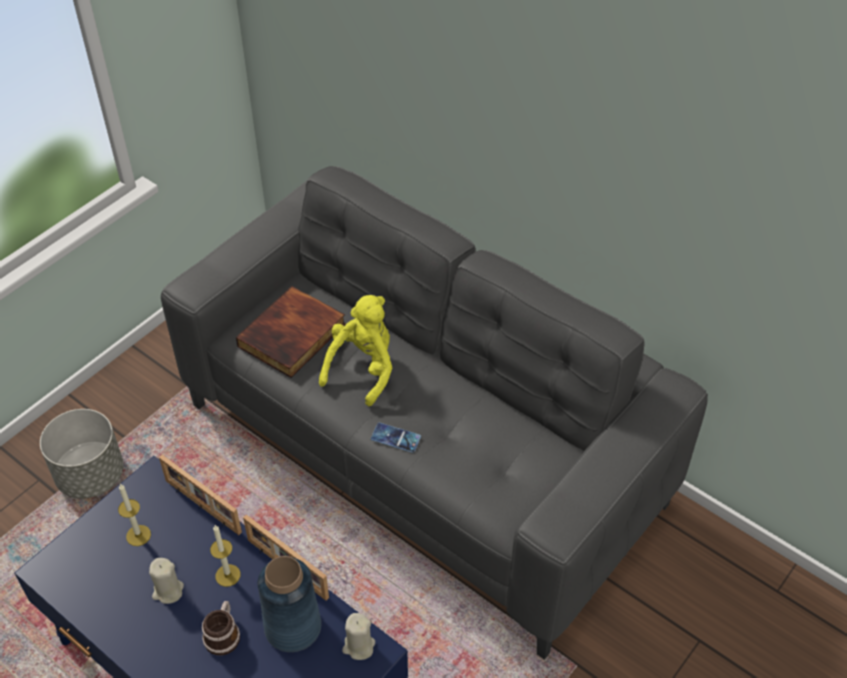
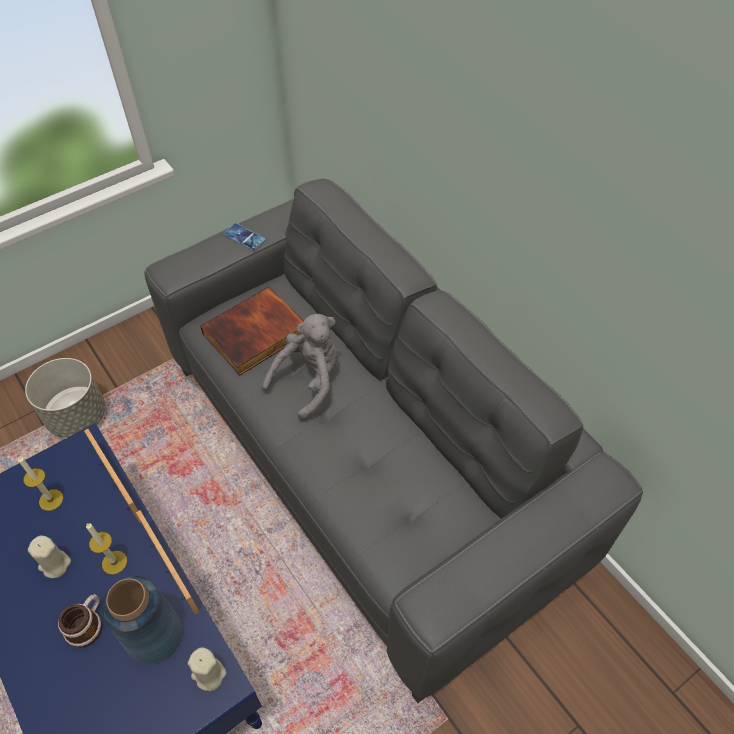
camera: 15 degrees right, 5 degrees up
(363, 368) = (309, 381): yellow plush toy -> grey plush toy
(395, 438) = (315, 459): phone -> phone (244, 237)

